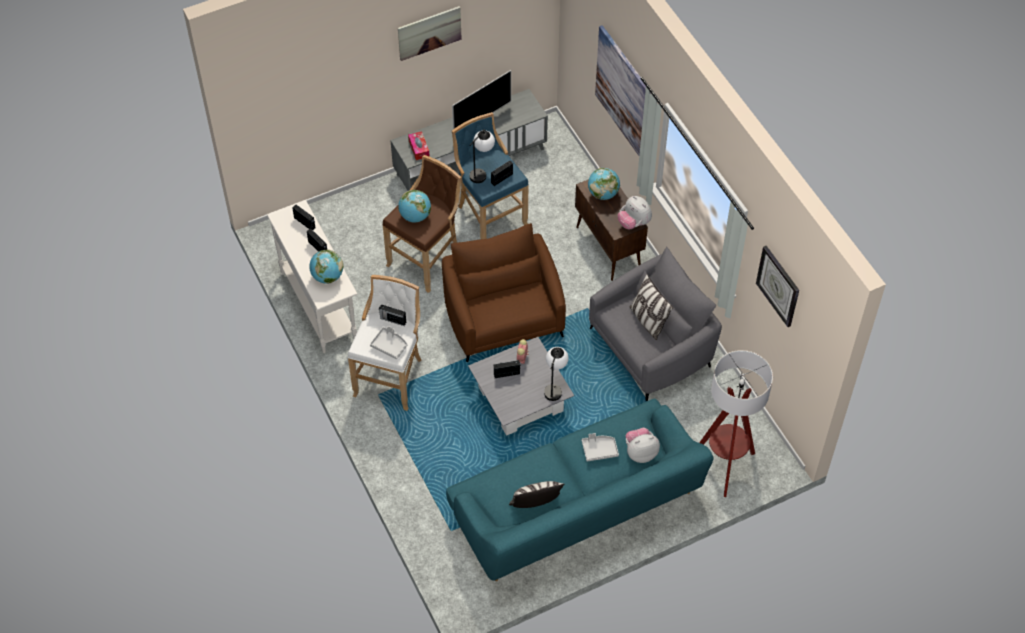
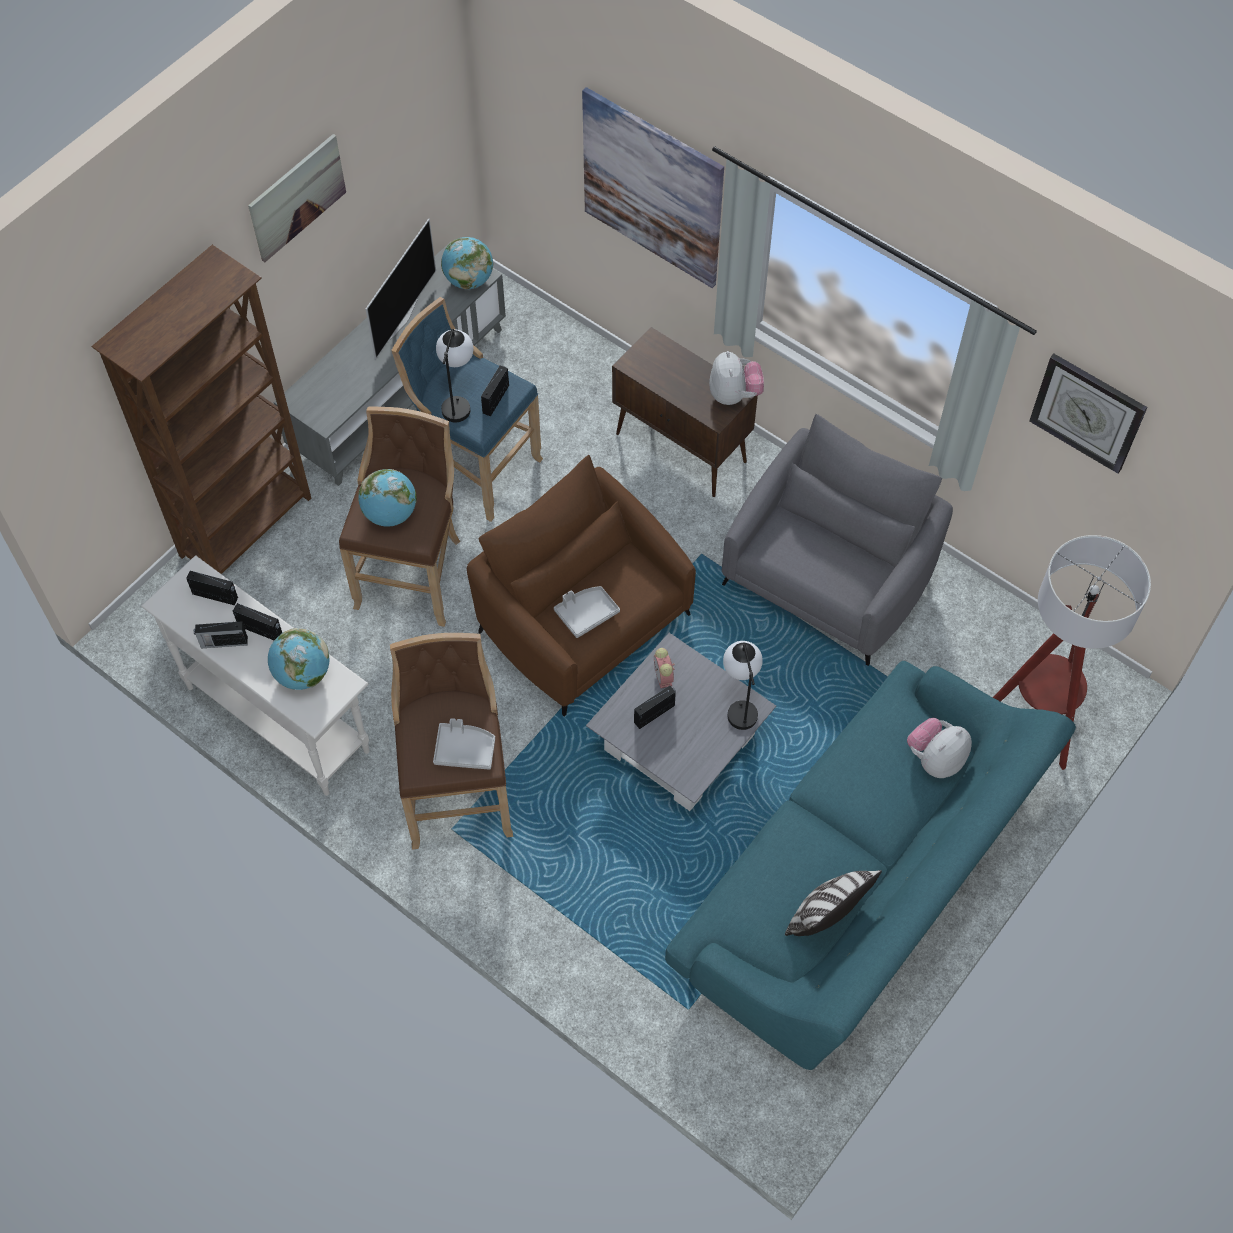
camera: 25 degrees left, 5 degrees up
(353, 203) = (248, 527): none -> brown bookcase
(391, 376) = (457, 789): white stool -> brown stool
(392, 320) = (446, 704): radio -> radio (223, 642)
(419, 148) = (327, 399): tissue box -> none
(599, 450) = (873, 781): grey tray -> grey tray (586, 614)
(603, 194) = (662, 366): globe -> globe (469, 280)
(634, 223) = (734, 395): plush toy -> plush toy turned 120 degrees counterclockwise
(648, 321) = (827, 541): pillow -> none

